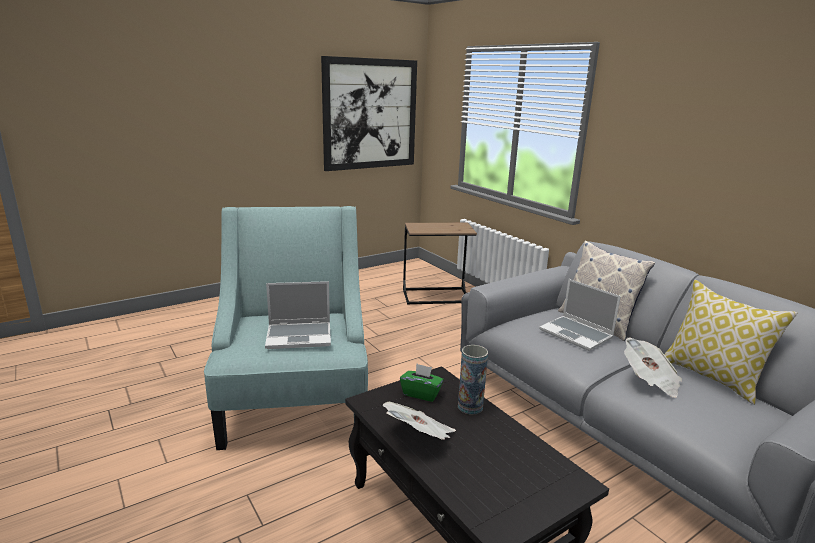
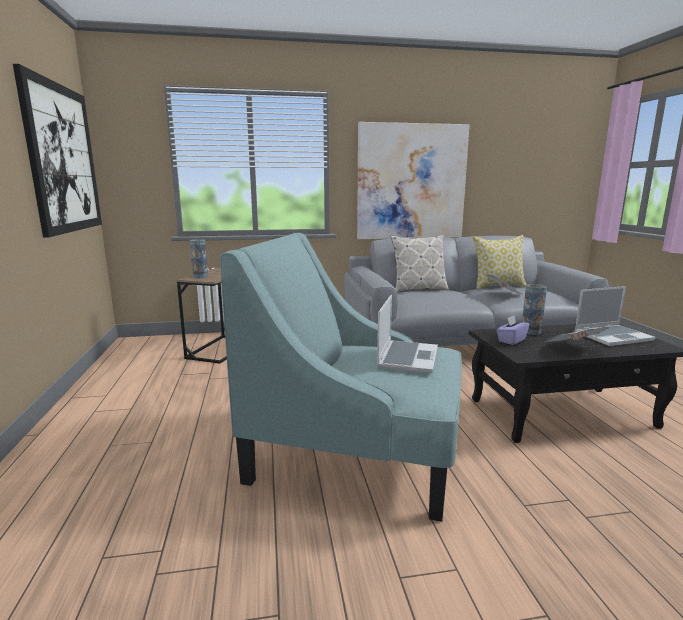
camera: 65 degrees left, 5 degrees down
(421, 393) = (511, 340): green tissue box -> purple tissue box
(422, 226) = (200, 277): none -> vase
(577, 334) = (437, 294): laptop -> laptop (612, 336)
(684, 173) = (411, 182): none -> picture

